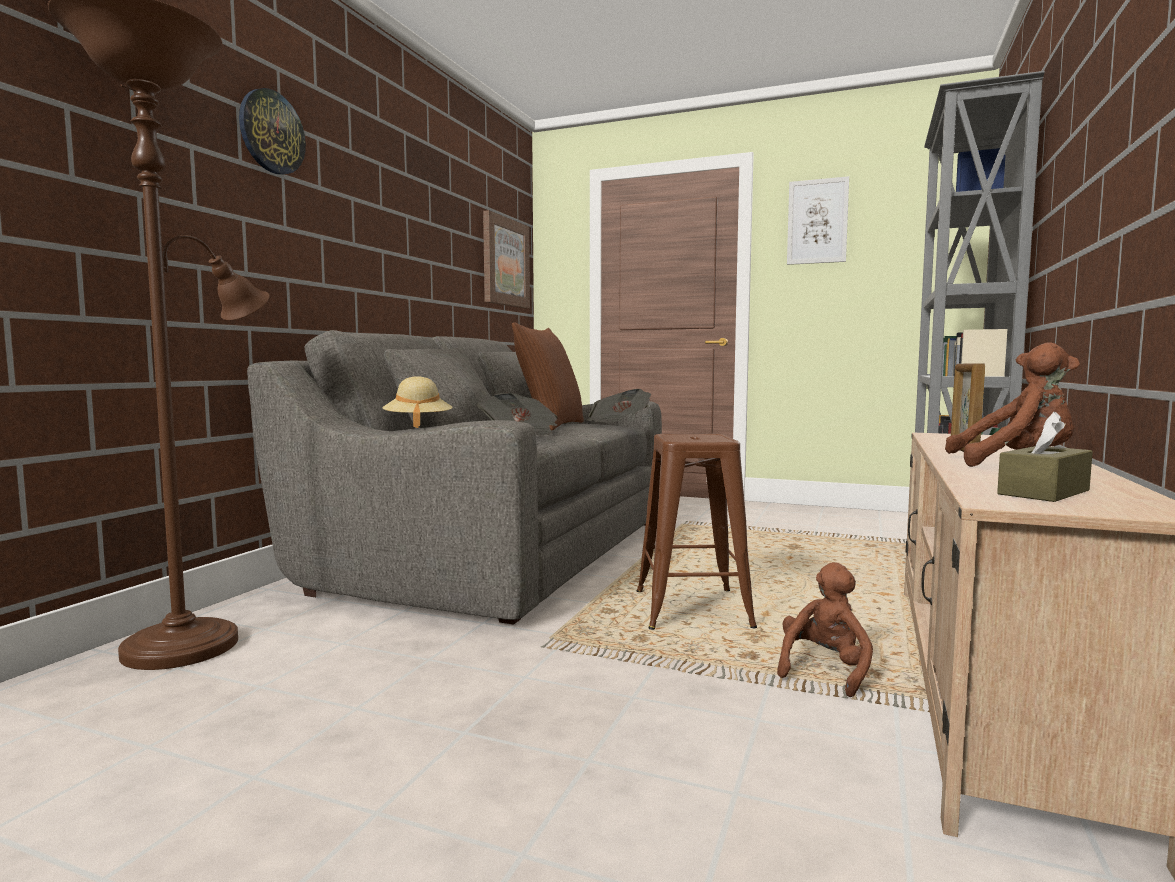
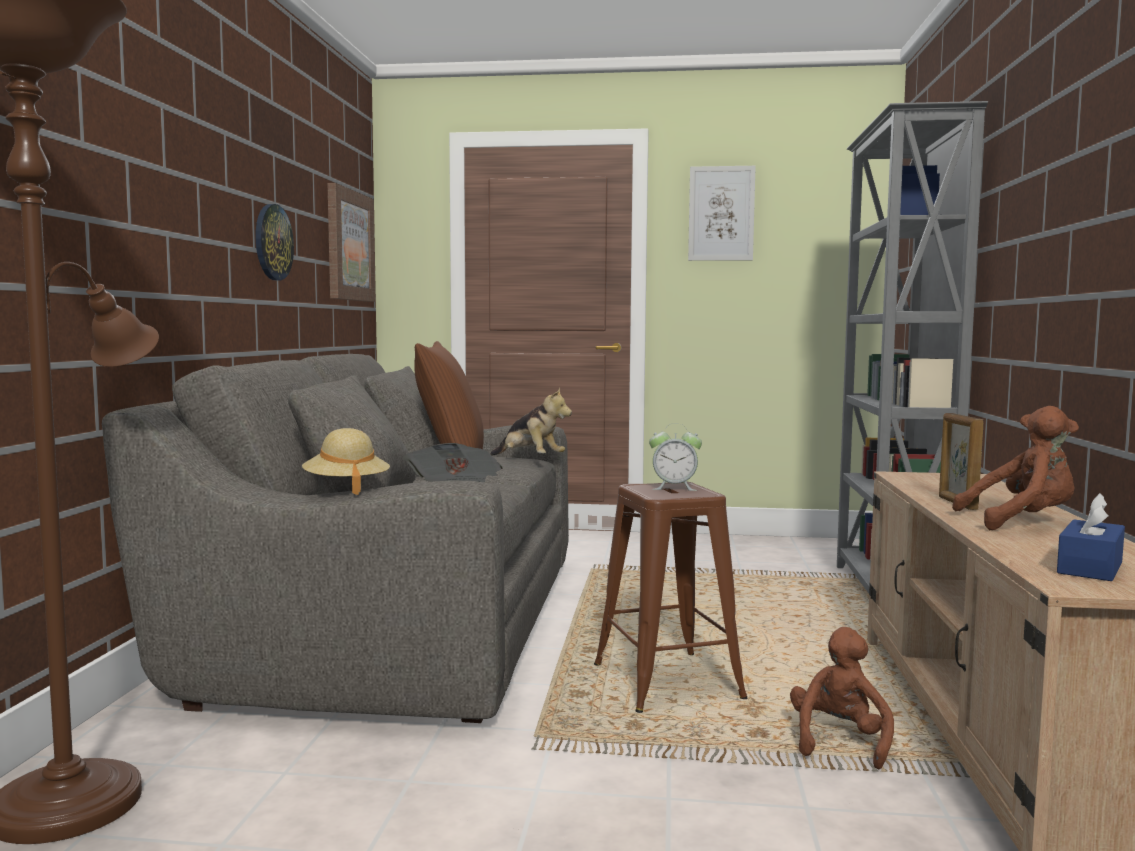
camera: 15 degrees left, 0 degrees up
(271, 132) = (116, 103): wall clock -> wall clock (272, 242)
(618, 425) = (530, 459): newspaper -> plush toy
(701, 436) = (674, 488): none -> alarm clock
(1043, 492) = (1090, 567): brown tissue box -> blue tissue box

